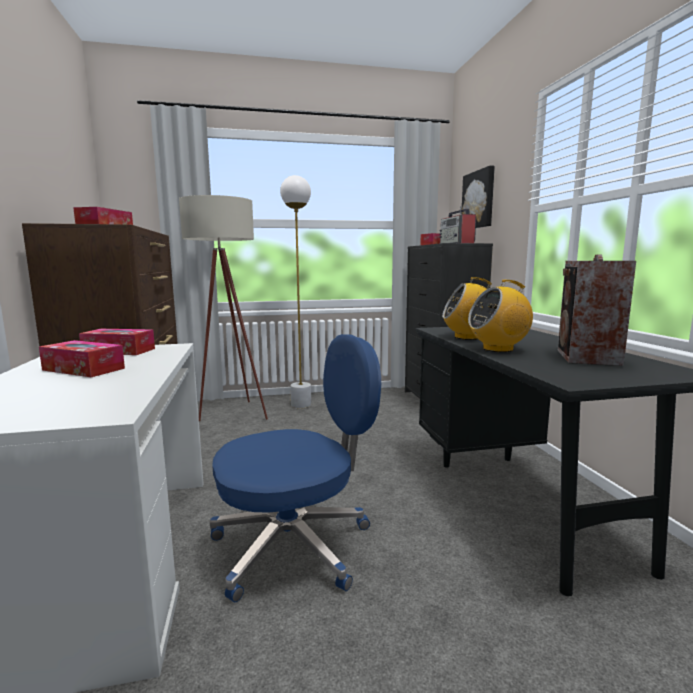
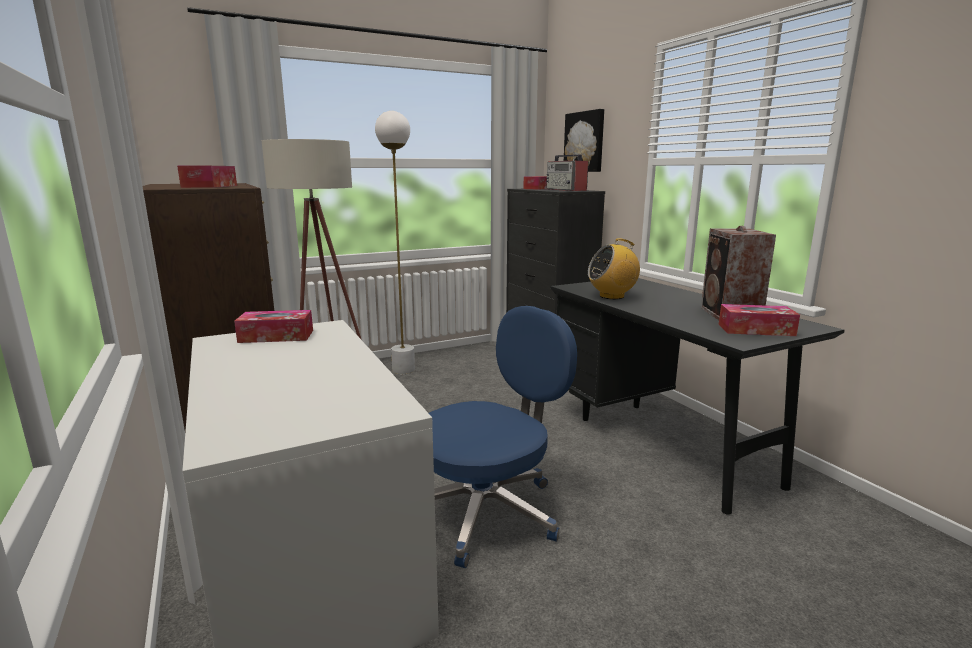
camera: 15 degrees left, 5 degrees up
(83, 369) = (278, 363): tissue box -> tissue box (756, 330)
(498, 349) = (652, 309): radio -> none

